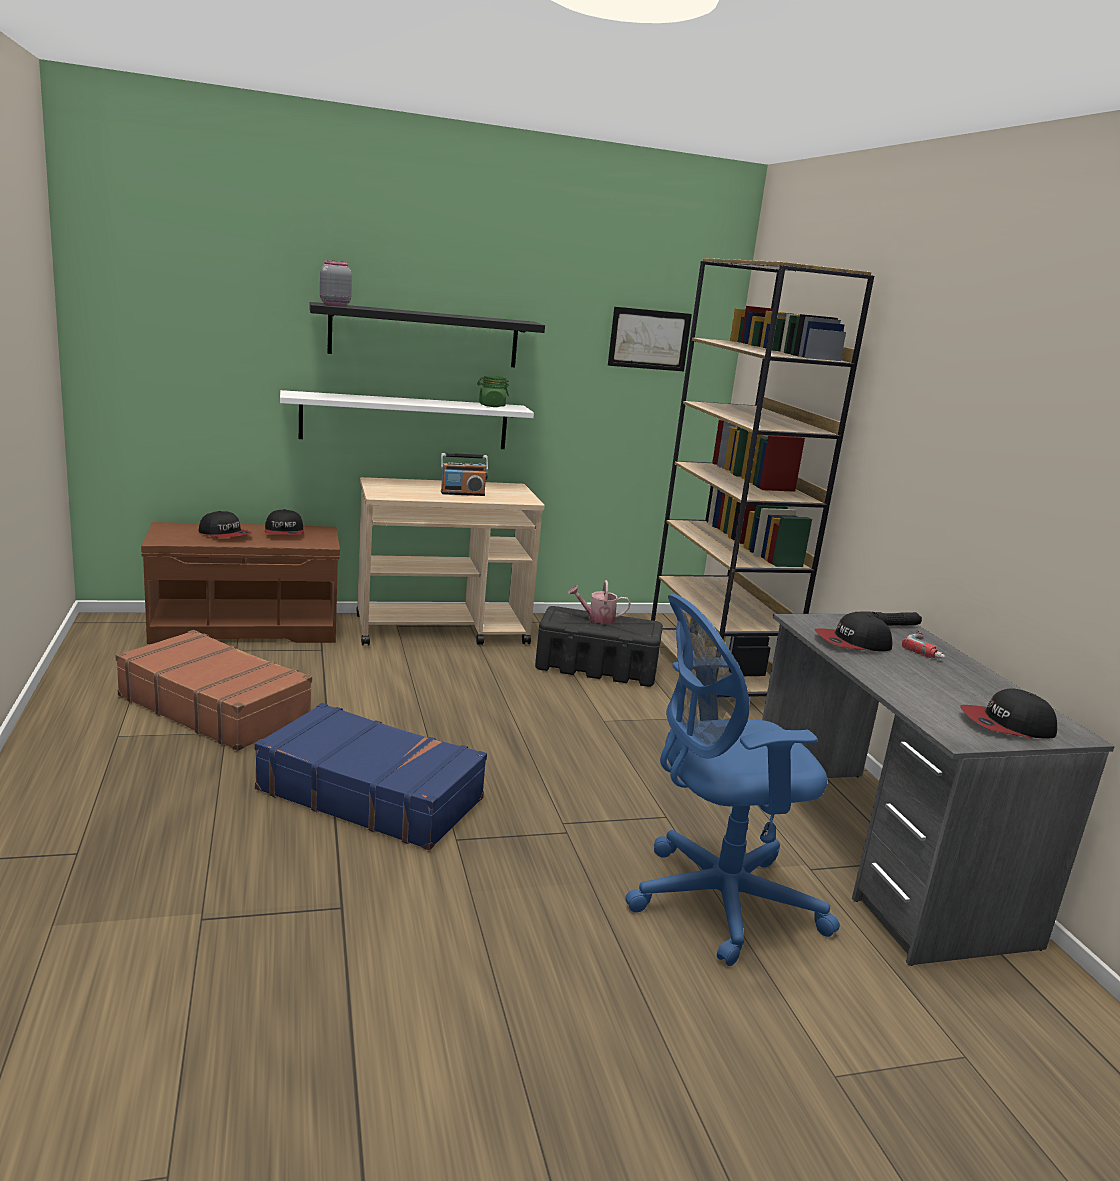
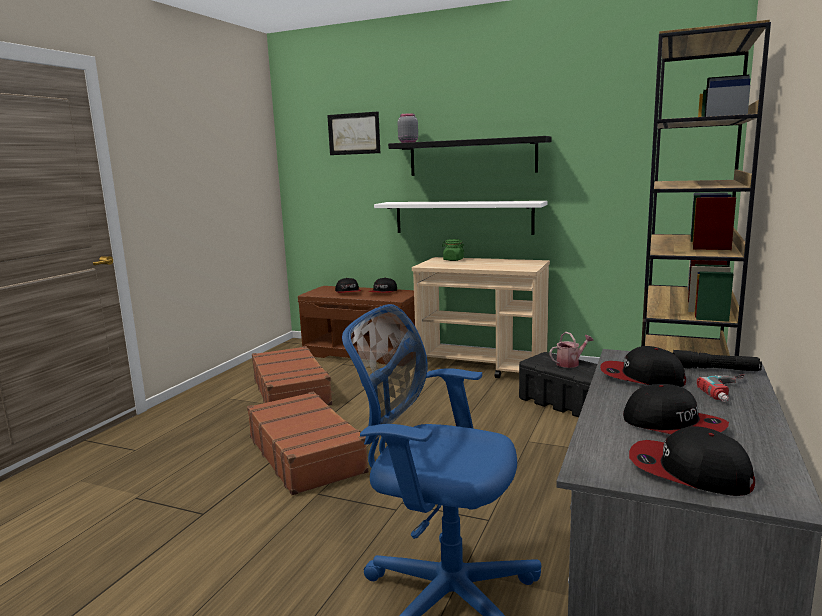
camera: 40 degrees right, 5 degrees down
(371, 794) = (306, 454): blue suitcase -> brown suitcase
(462, 493) = (485, 265): radio -> none
(491, 405) = (516, 201): green jar -> green jar (453, 260)
(597, 618) = (570, 363): watering can -> watering can turned 120 degrees clockwise
(649, 339) = (651, 138): picture -> picture (354, 133)
(941, 687) = (673, 425): none -> cap

